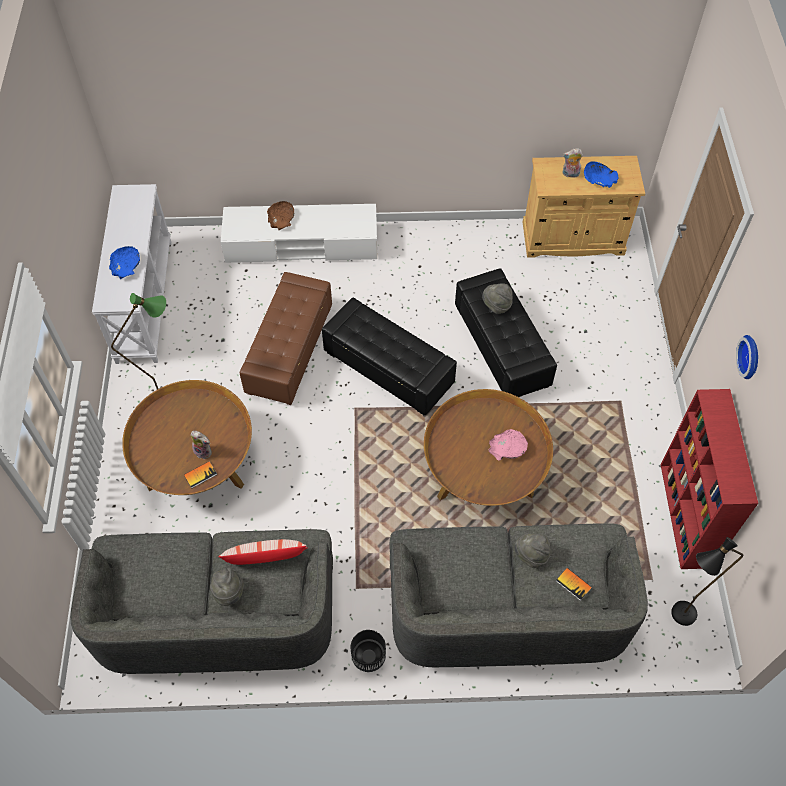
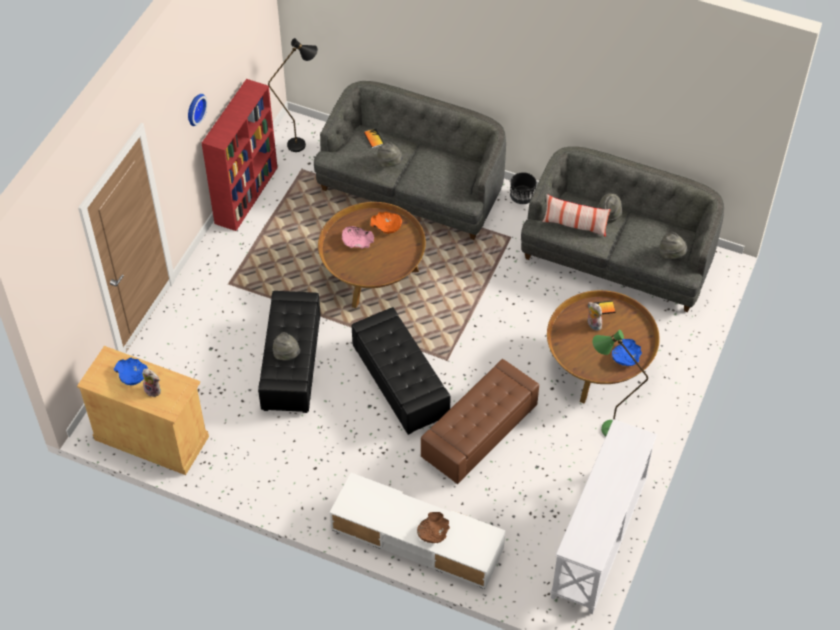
camera: 155 degrees left, 5 degrees down
(126, 266) = (613, 468): blue bowl -> blue bowl (626, 356)
(134, 564) = (671, 254): none -> grey hat
(487, 481) = (387, 226): none -> orange bowl

